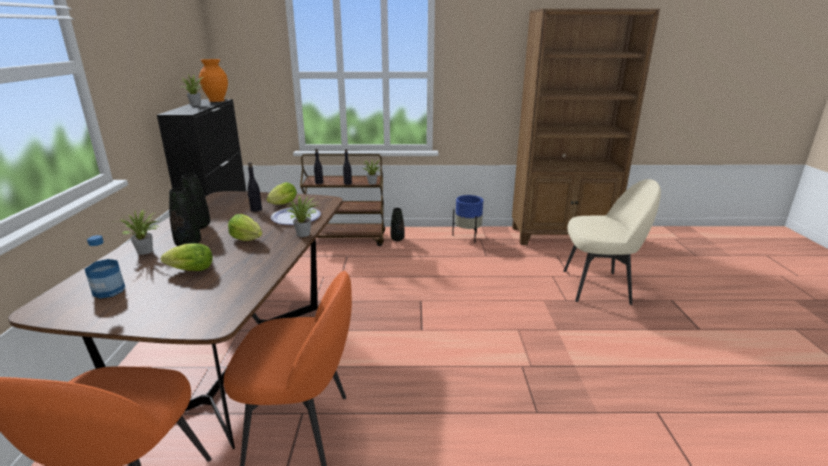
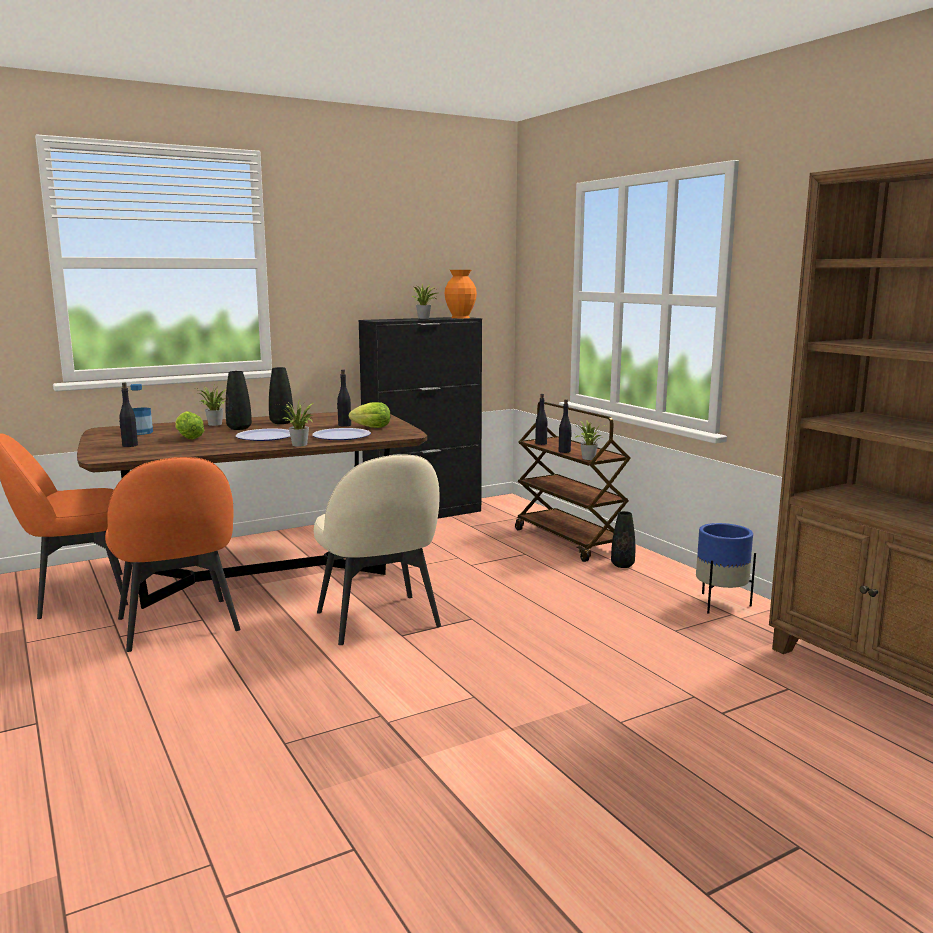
camera: 60 degrees right, 10 degrees down
(172, 303) = (129, 445): none -> black bottle
(248, 240) = (266, 436): lettuce -> plate
(598, 286) = (722, 747): beige chair -> beige chair (379, 621)

